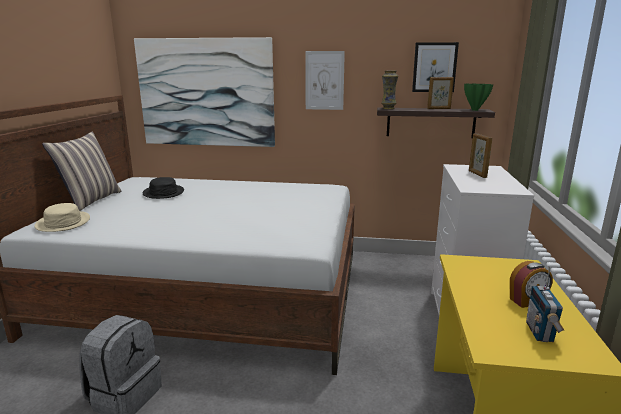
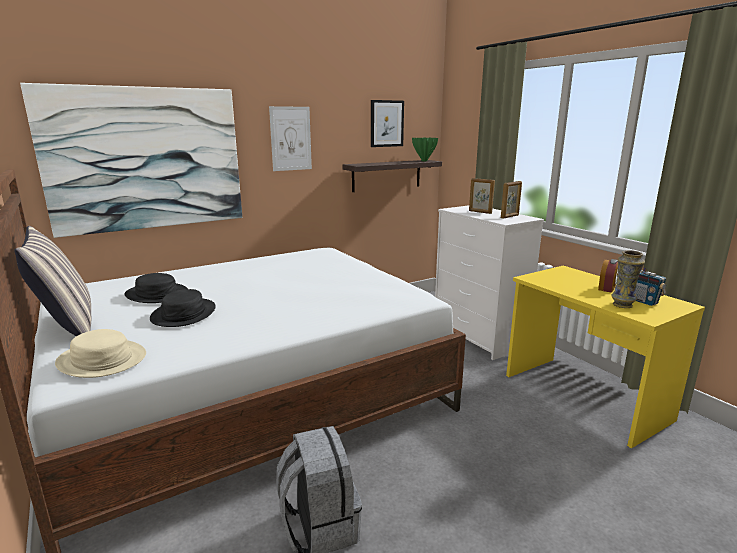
camera: 40 degrees left, 0 degrees up
(147, 209) = (184, 314): none -> black hat
(388, 108) = (358, 164): vase -> vase (622, 305)
(439, 108) = (395, 162): picture frame -> picture frame (510, 216)

